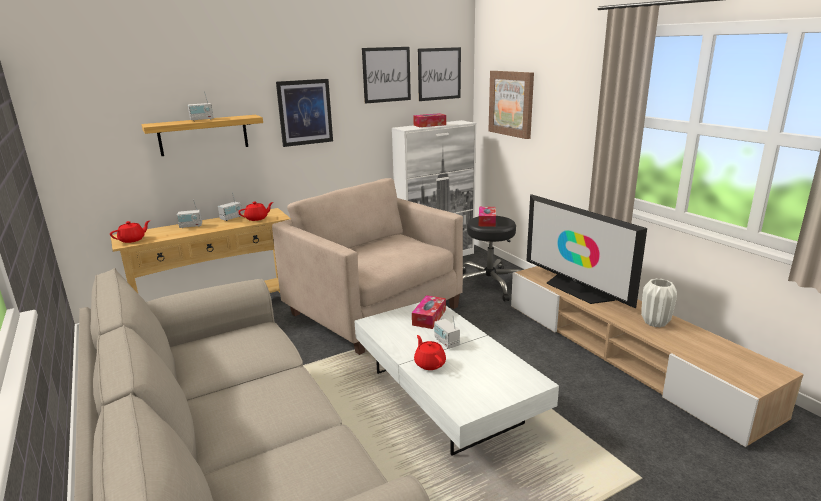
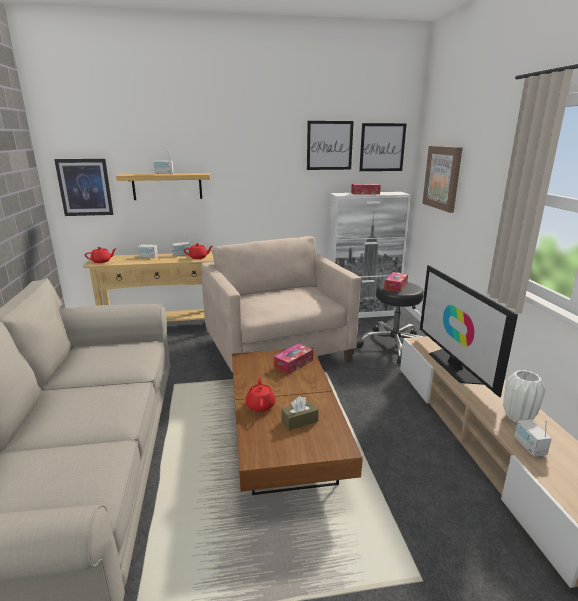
camera: 20 degrees right, 0 degrees up
(305, 112) = (252, 174): picture -> picture (85, 187)
(444, 397) = (283, 439): white coffee table -> brown coffee table
(446, 342) = (290, 389): radio -> radio (529, 447)
(479, 369) = (299, 421): none -> brown tissue box

